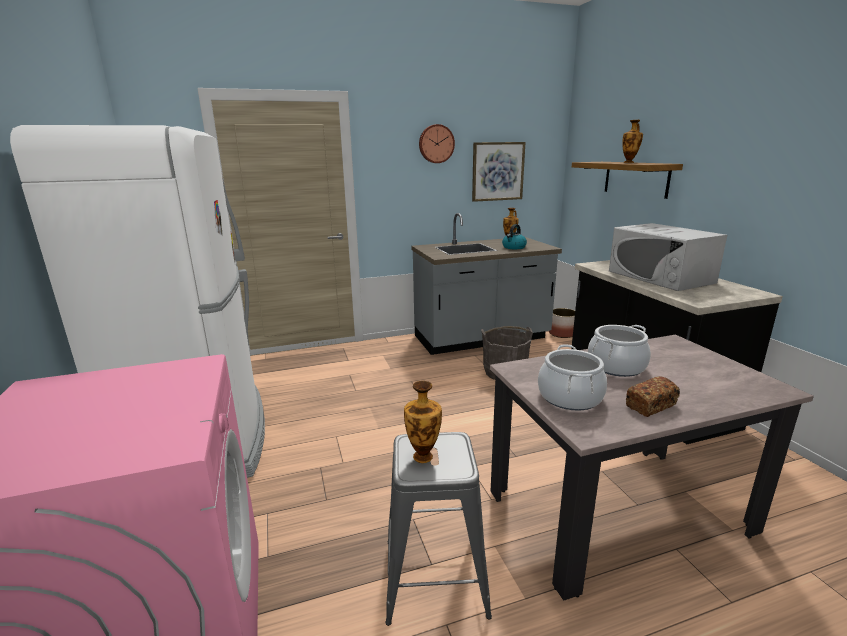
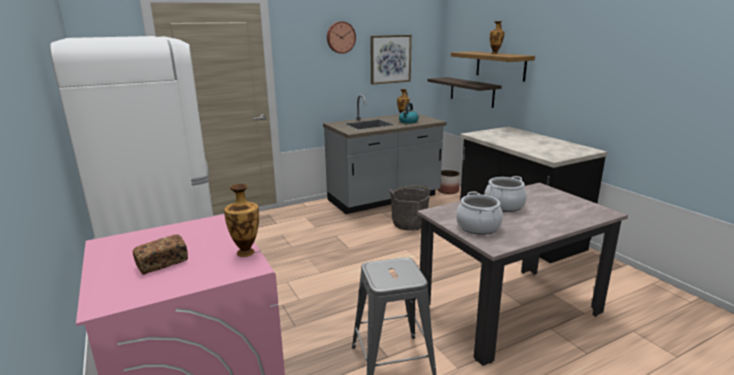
camera: 10 degrees left, 0 degrees up
(423, 455) = (386, 273): vase -> vase (246, 252)
(598, 213) = (472, 92): none -> shelf
(651, 406) = (531, 228): bread -> bread (162, 263)
(660, 277) = (524, 141): white microwave -> none

